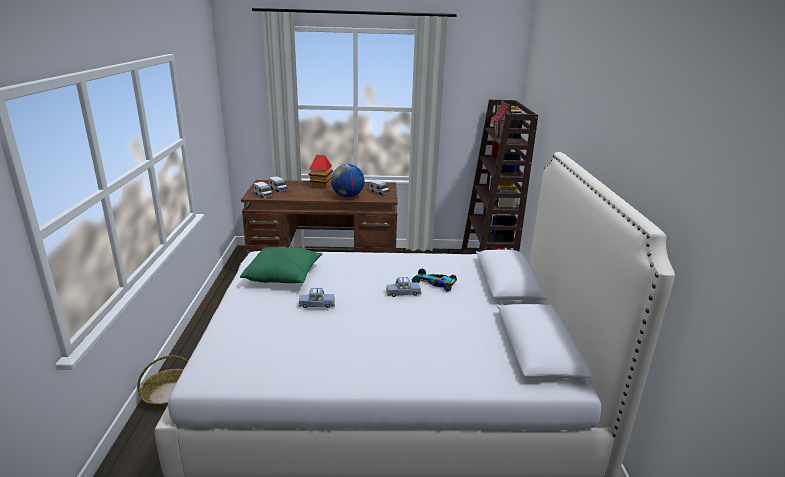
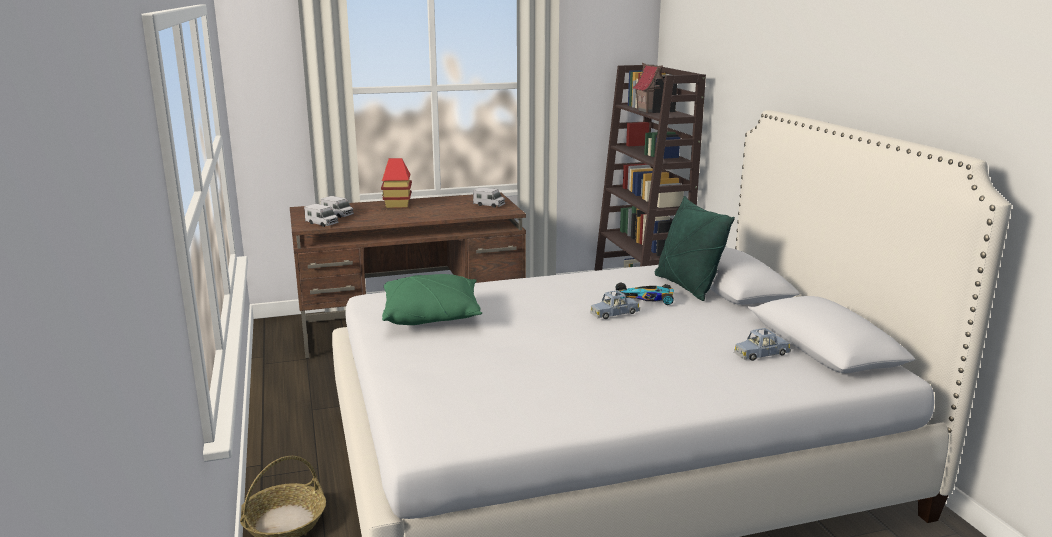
camera: 15 degrees left, 5 degrees down
(317, 304) = (510, 341): blue toy car -> blue toy car (761, 354)
(347, 196) = (450, 213): globe -> none
(473, 277) = (687, 287): none -> green pillow

